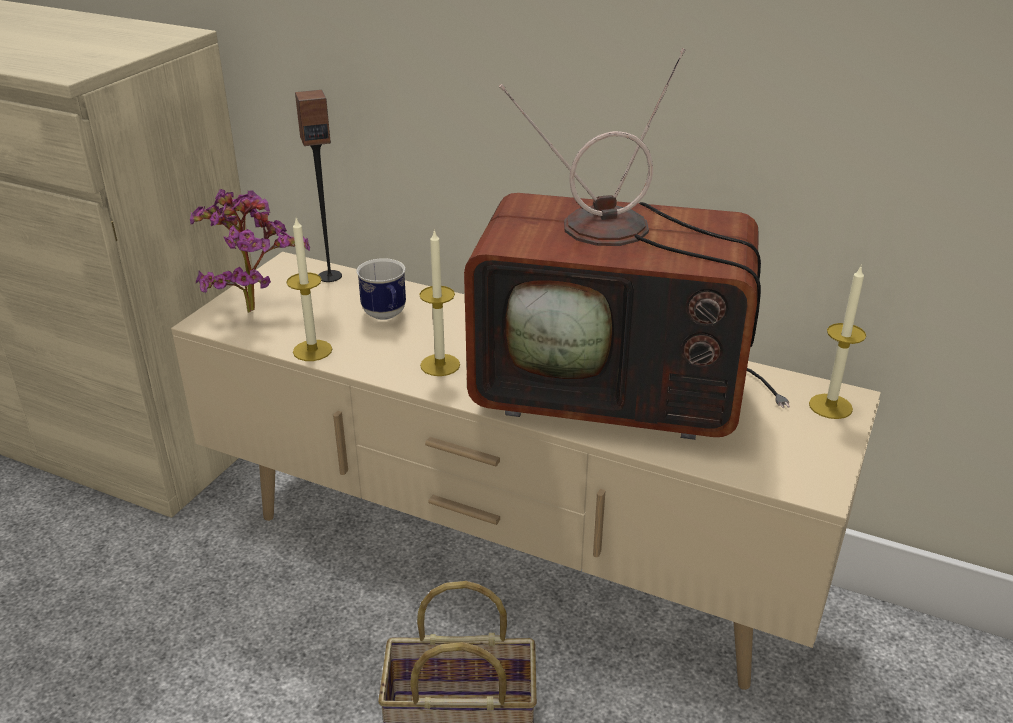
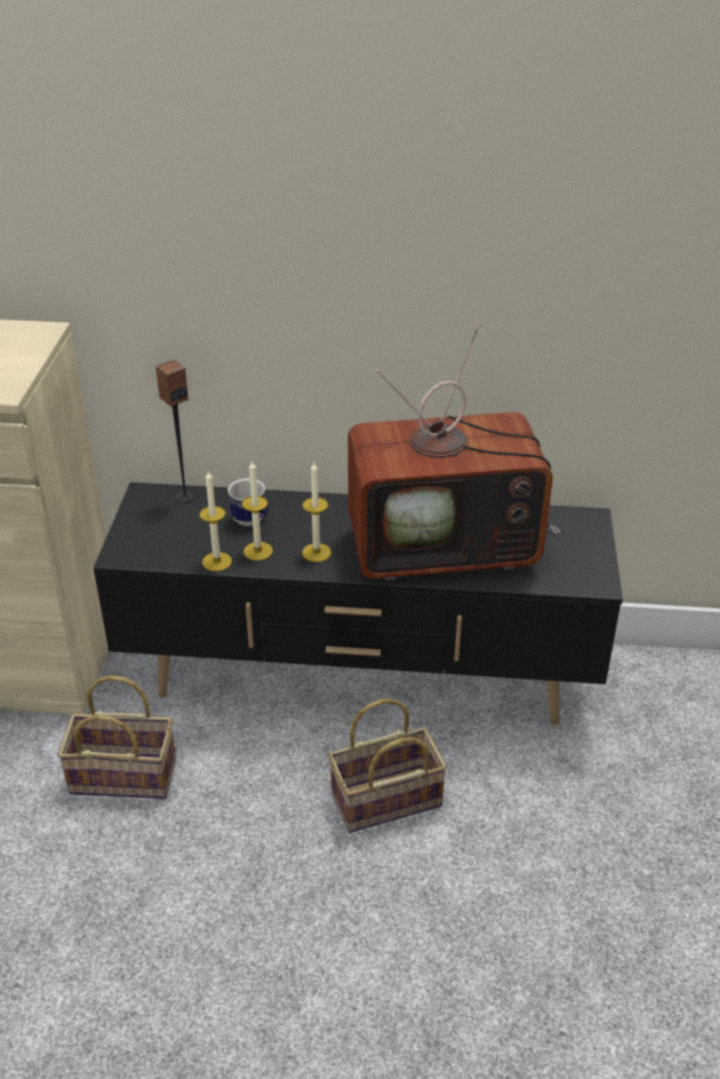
camera: 20 degrees left, 5 degrees up
(172, 600) = (126, 775): none -> basket
(252, 306) = (143, 535): potted plant -> none
(509, 560) = (361, 680): beige tv stand -> black tv stand
(830, 406) = (584, 526): candle -> candle (258, 551)

